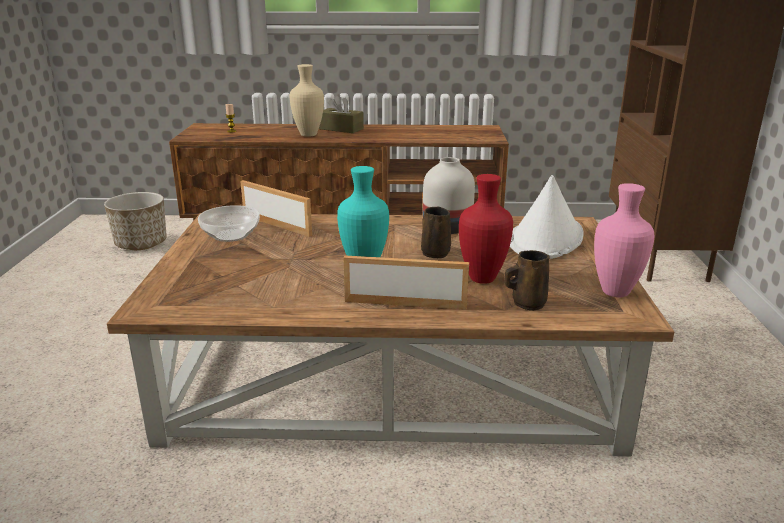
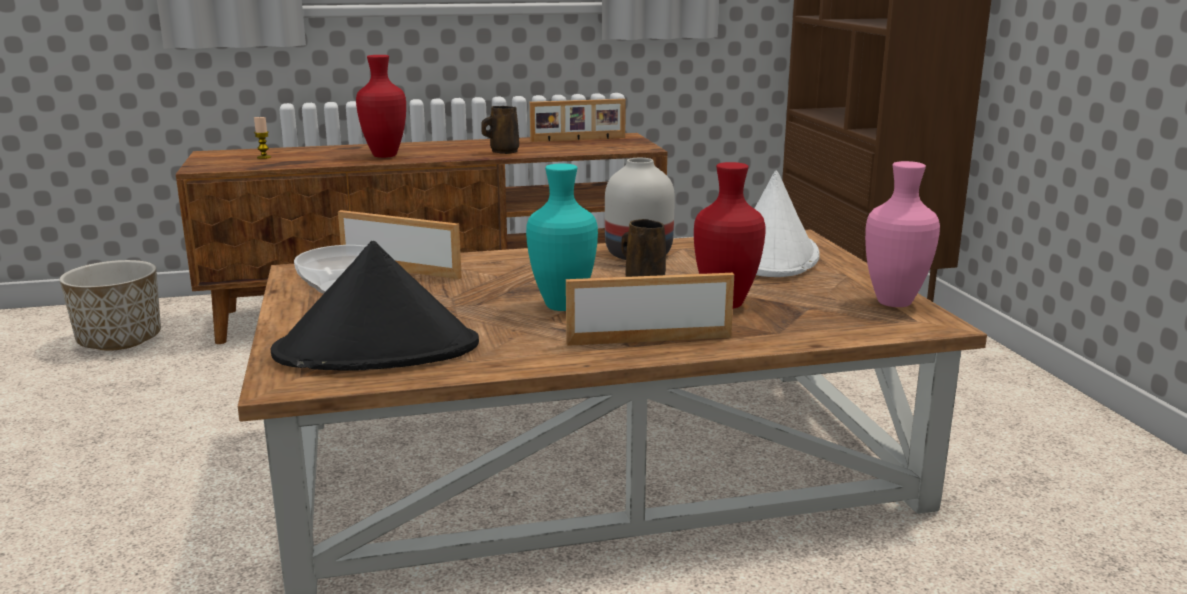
camera: 15 degrees left, 5 degrees down
(219, 290) = (378, 350): none -> black hat
(309, 135) = (386, 155): beige vase -> red vase
(341, 129) = (425, 147): brown tissue box -> none
(451, 129) = (578, 139): none -> picture frame
(526, 303) = (799, 324): brown mug -> brown mug (502, 152)

